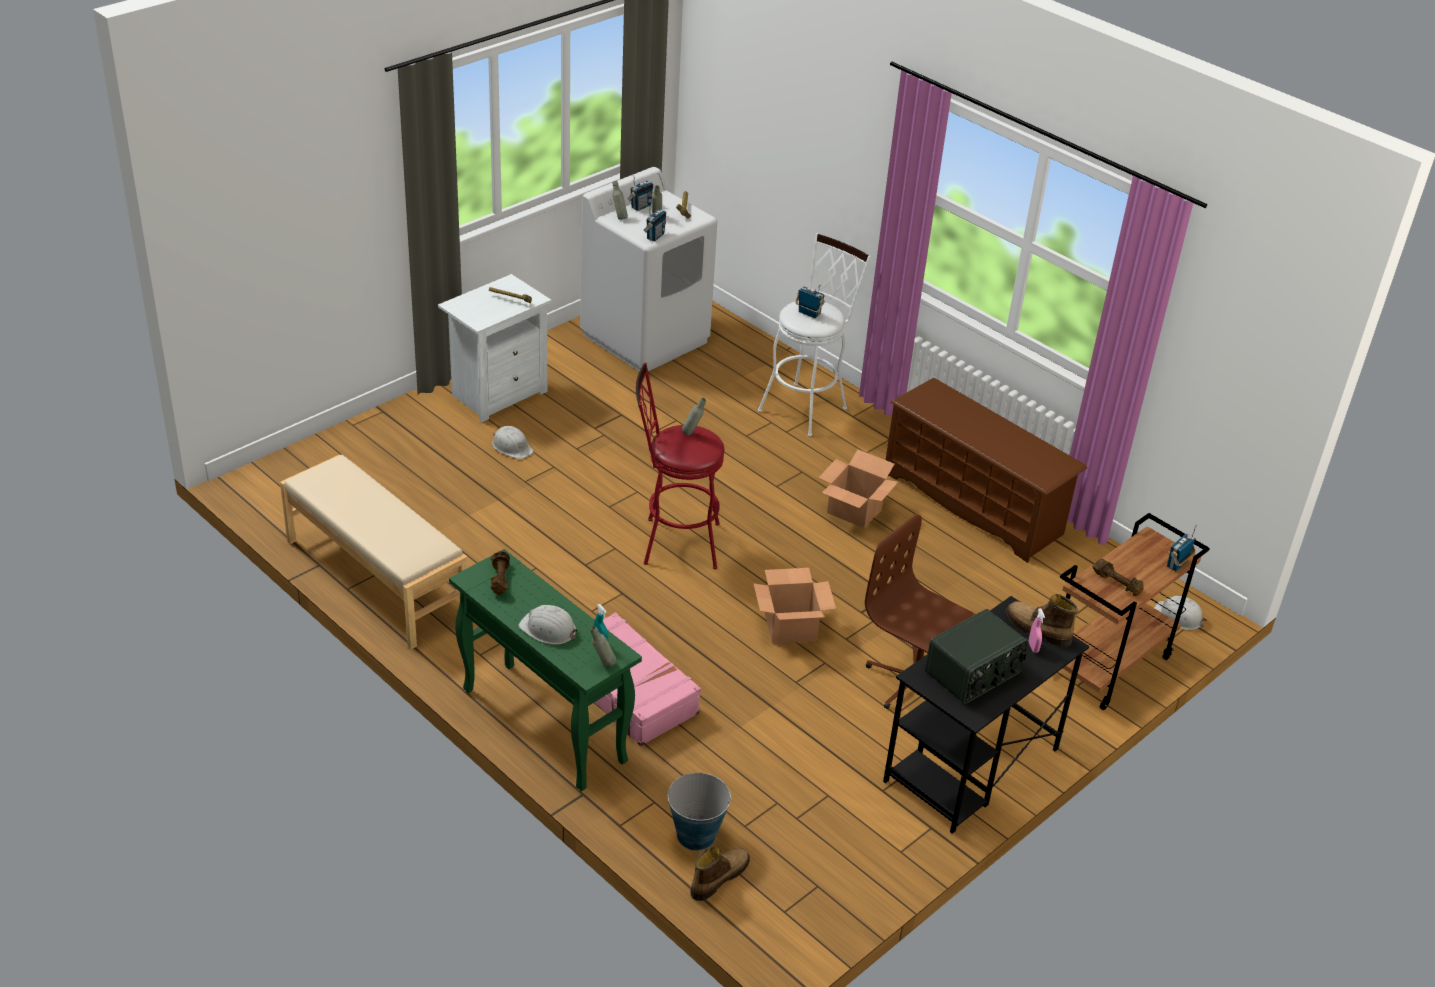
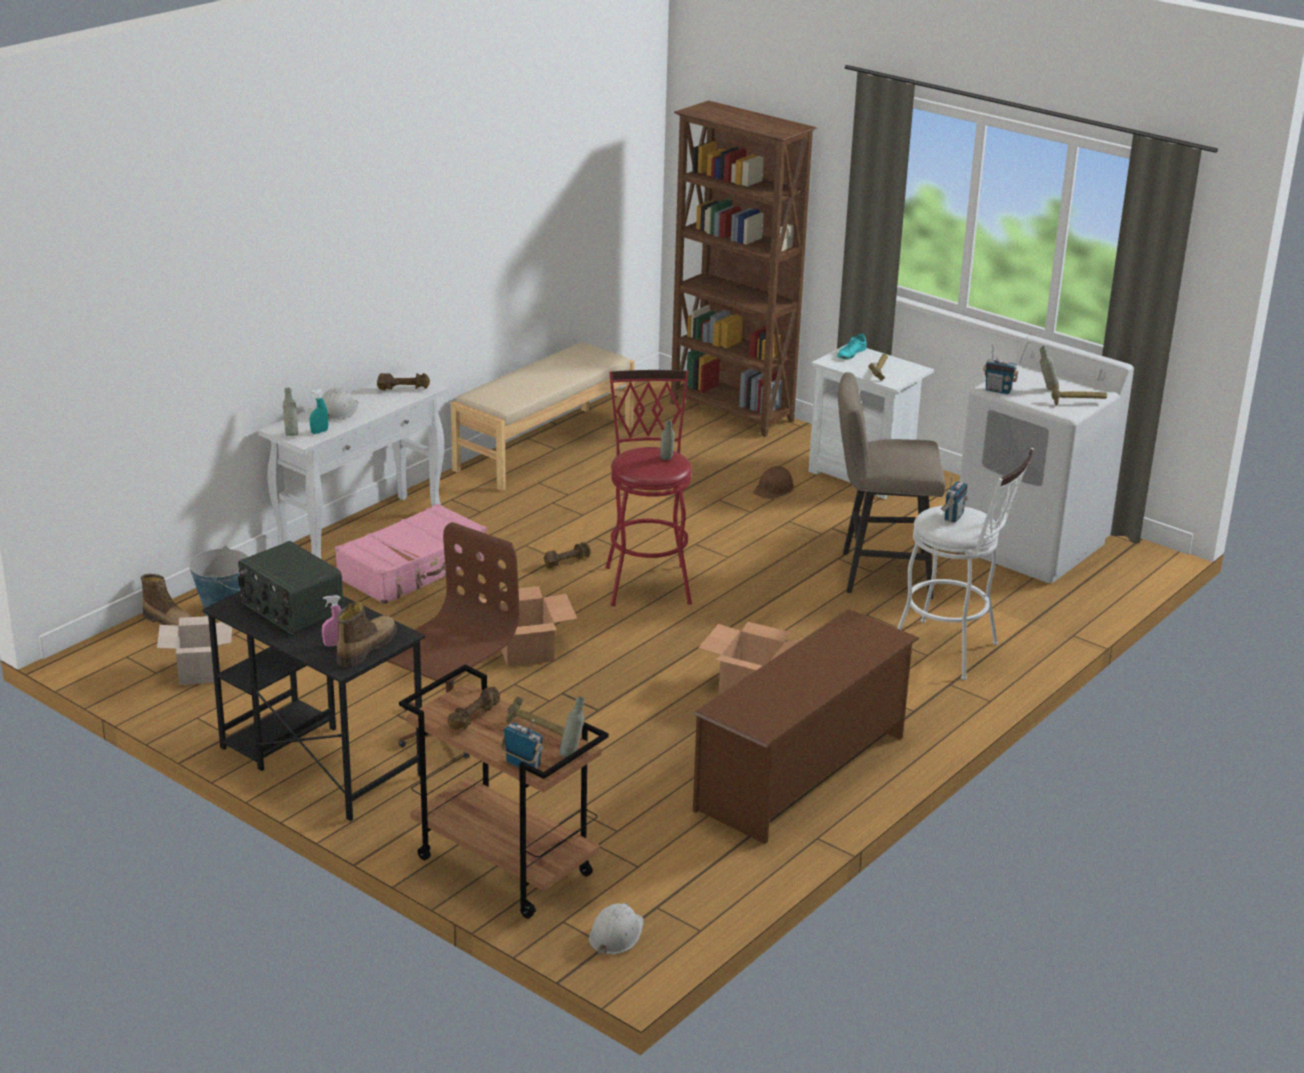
camera: 85 degrees right, 10 degrees down
(337, 447) = (731, 413): none -> brown bookcase
(465, 308) = (851, 353): none -> turquoise shoe
(512, 447) = (774, 489): white hard hat -> brown hard hat
(542, 725) = (362, 533): green console table -> white console table
(619, 217) = (1026, 371): grey bottle -> grey bottle (572, 753)
(630, 587) = (566, 562): none -> brown dumbbell
(640, 206) = (1062, 381): radio -> none
(679, 418) = (878, 573): none -> beige stool
(816, 853) = (198, 671): none -> cardboard box
(1128, 553) = (537, 730): none -> hammer

